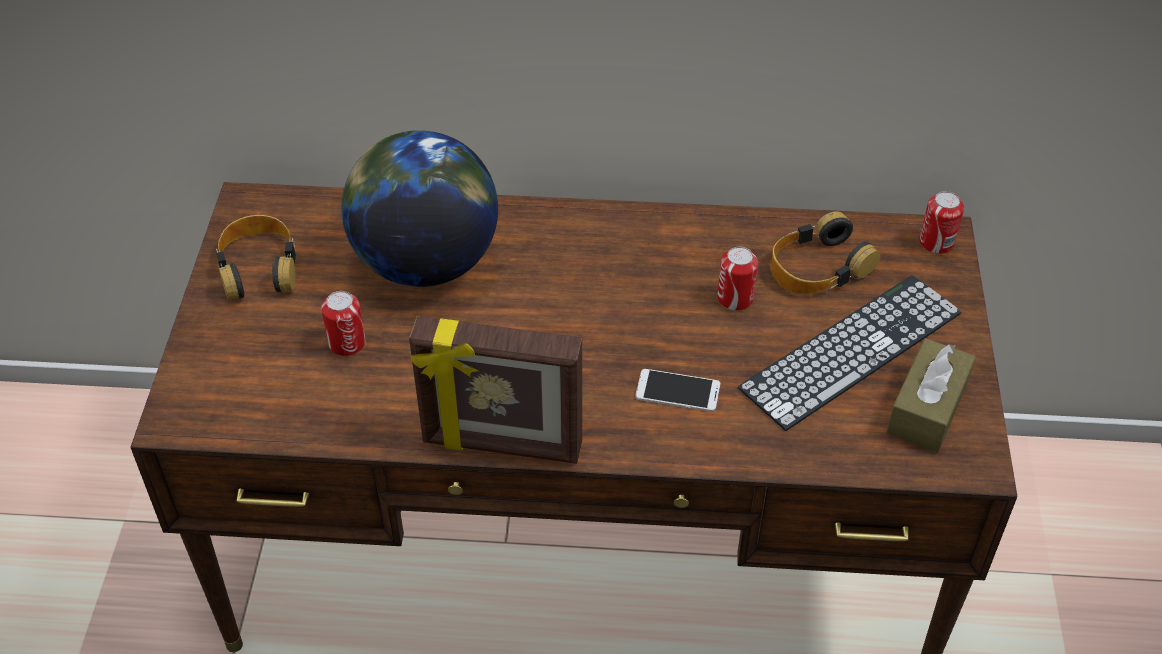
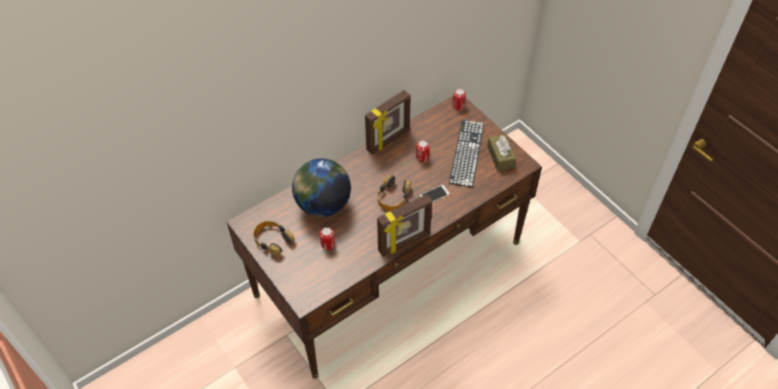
camera: 40 degrees left, 5 degrees up
(698, 222) = (388, 140): none -> picture frame
(818, 267) = (435, 133): headphones -> headphones (393, 196)

